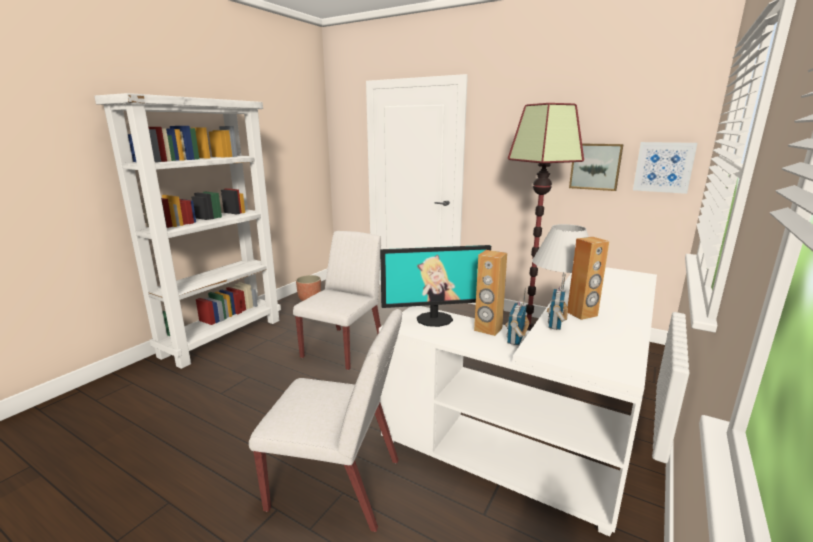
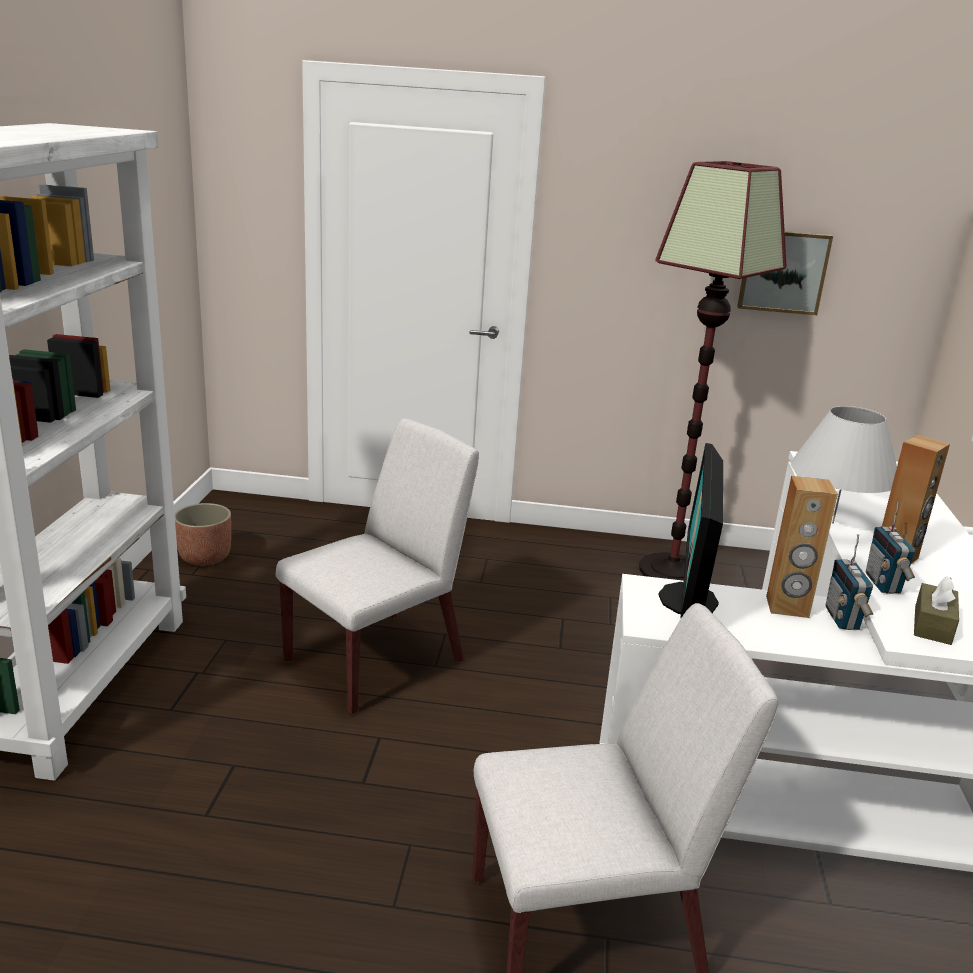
camera: 25 degrees left, 5 degrees up
(343, 347) = (376, 660): white chair -> white chair turned 45 degrees clockwise
(434, 319) = (689, 600): monitor -> monitor turned 135 degrees clockwise
(563, 347) = (932, 625): none -> brown tissue box
(663, 167) = (891, 276): picture -> none

